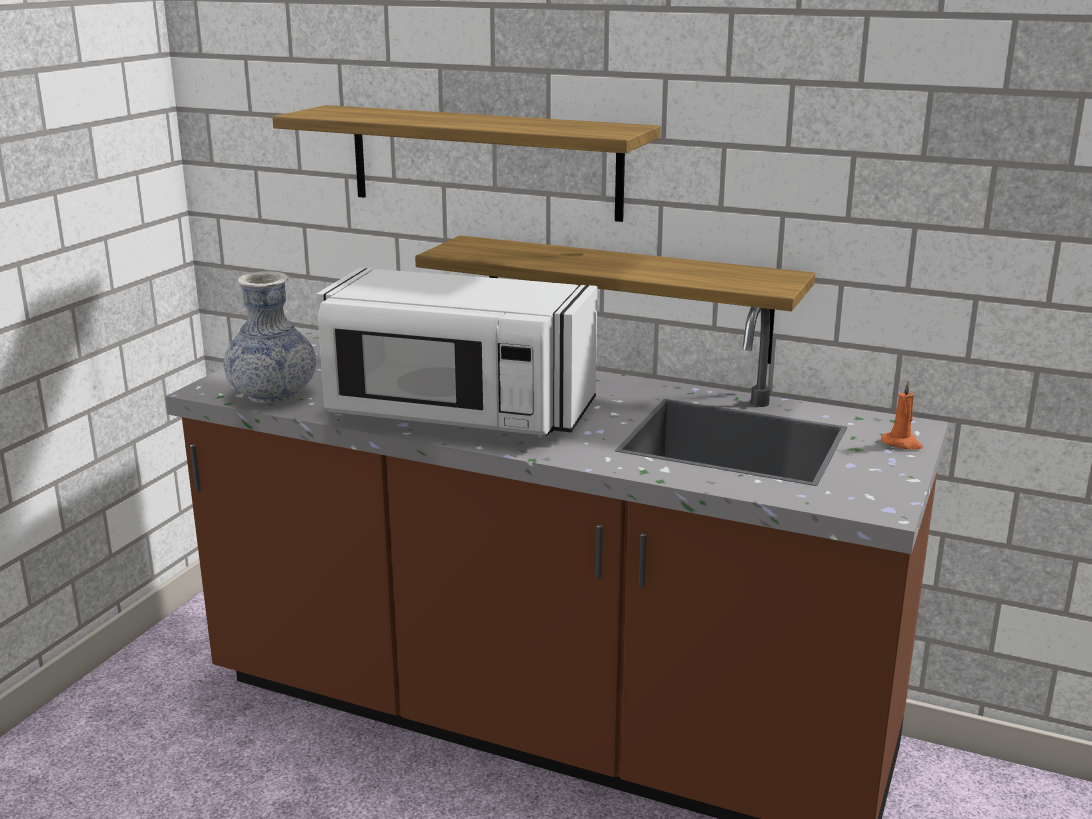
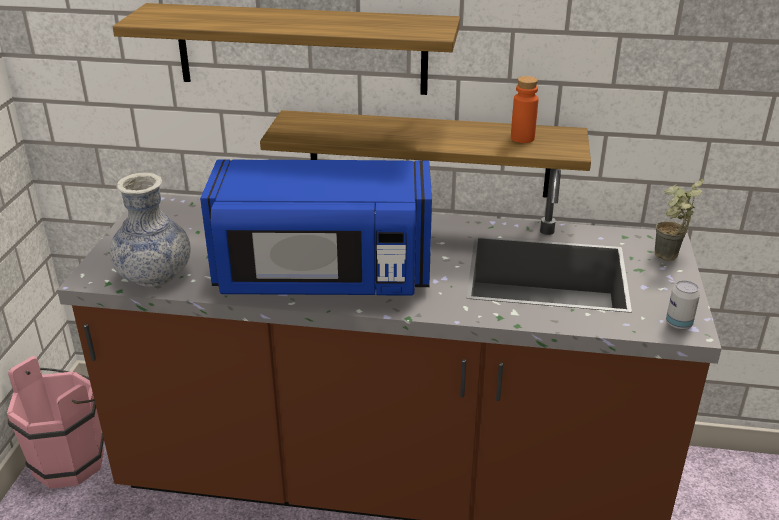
camera: 15 degrees left, 10 degrees up
(187, 643) = (74, 459): none -> pink bucket
(456, 415) = (322, 277): white microwave -> blue microwave
(723, 274) = (522, 138): none -> orange bottle
(871, 503) = (678, 324): none -> can
(902, 443) = (668, 259): orange candle -> potted plant

